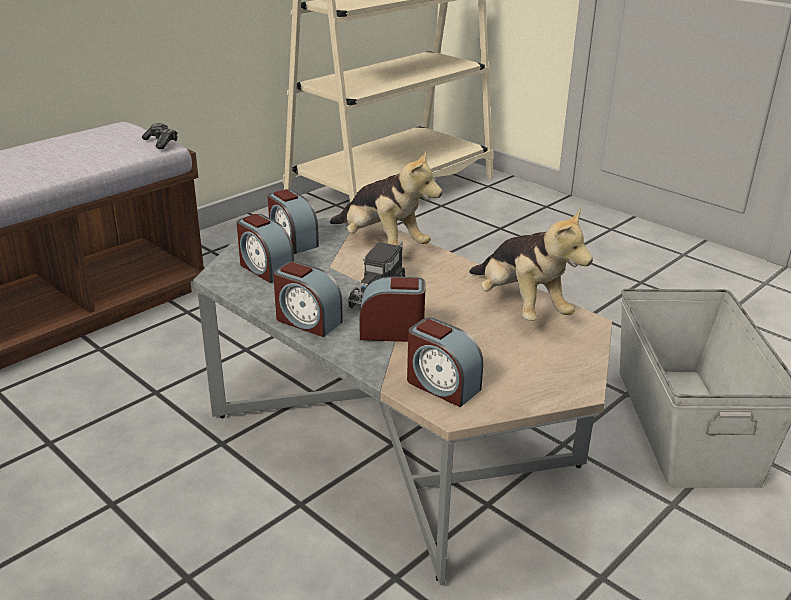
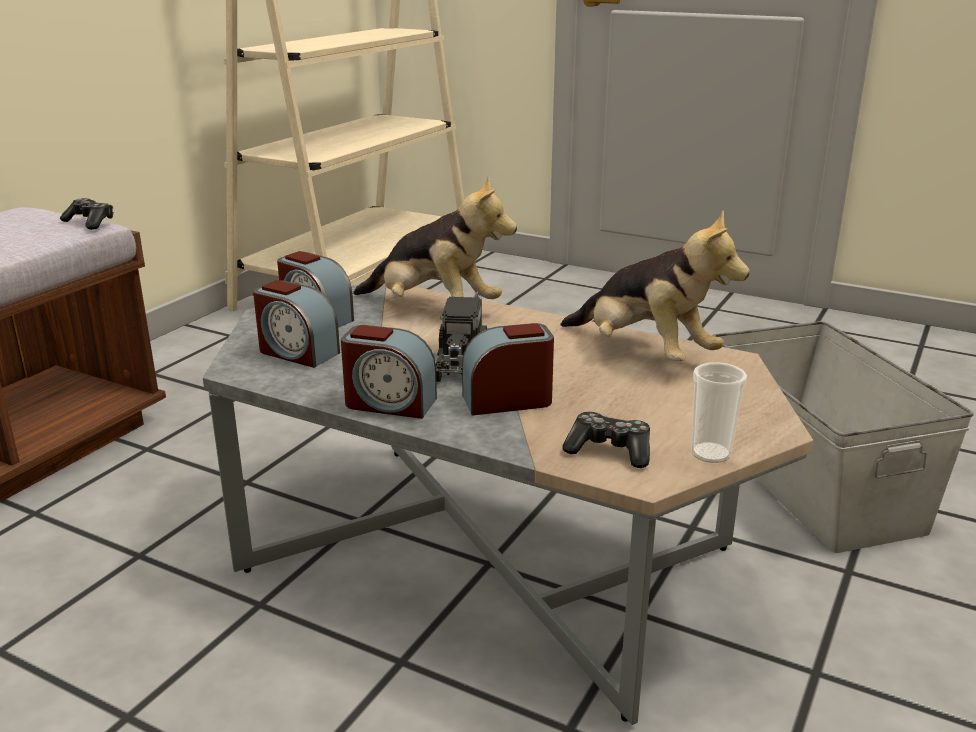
camera: 15 degrees left, 5 degrees down
(441, 385) = (609, 451): alarm clock -> game controller
(515, 401) = (710, 454): none -> cup

